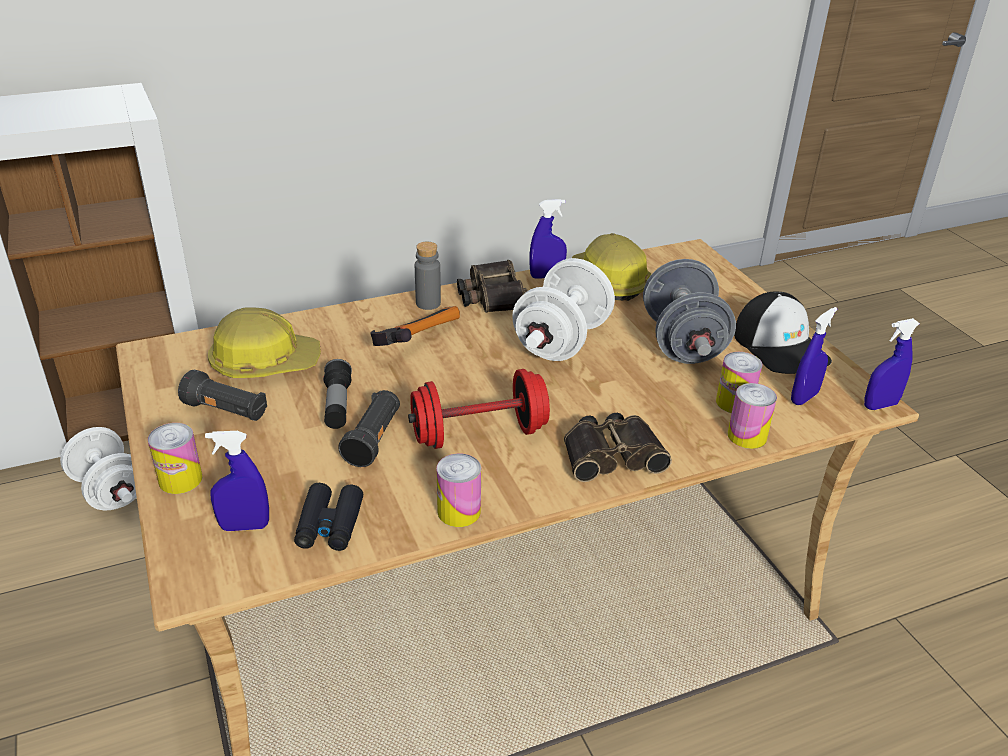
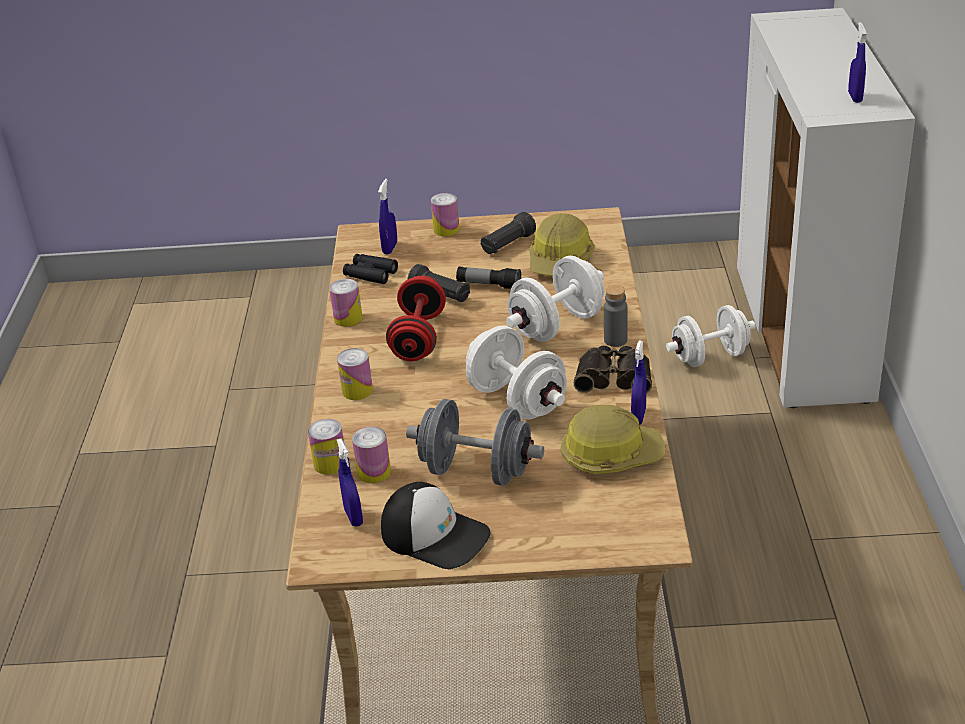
camera: 115 degrees right, 0 degrees up
(414, 341) = (557, 325): hammer -> white dumbbell
(611, 454) = (357, 390): binoculars -> can
(781, 346) = (435, 535): cap -> cap turned 150 degrees counterclockwise
(880, 405) = (312, 561): blue spray bottle -> blue spray bottle (855, 97)

